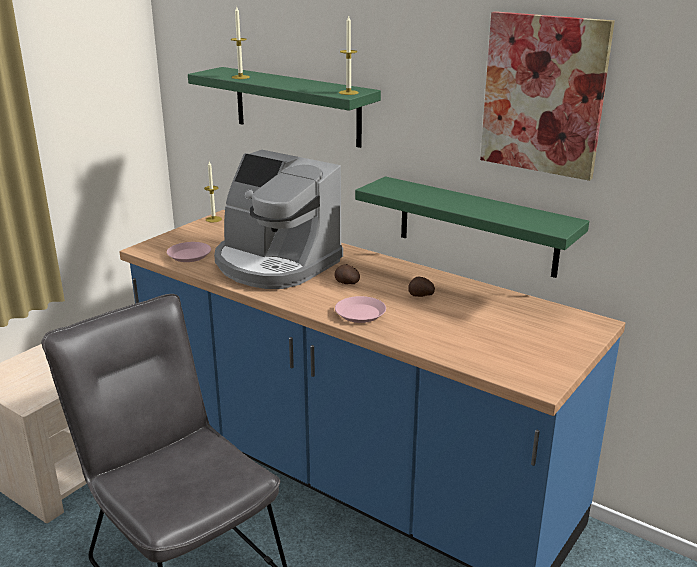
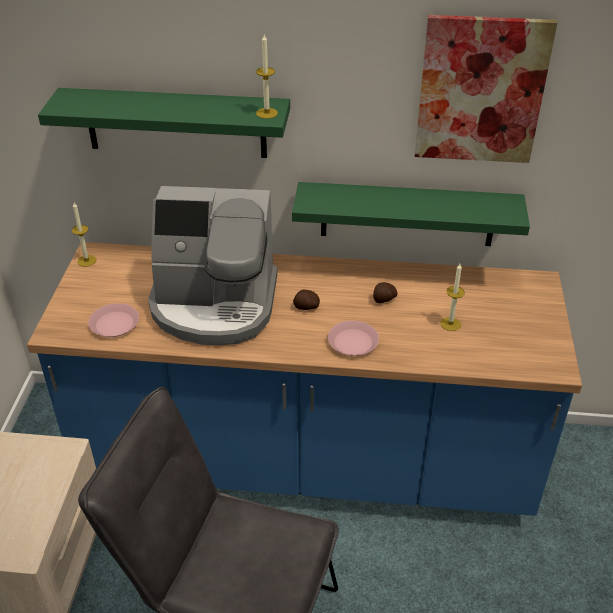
camera: 30 degrees left, 15 degrees up
(240, 77) = (112, 108): candle -> candle (450, 324)

